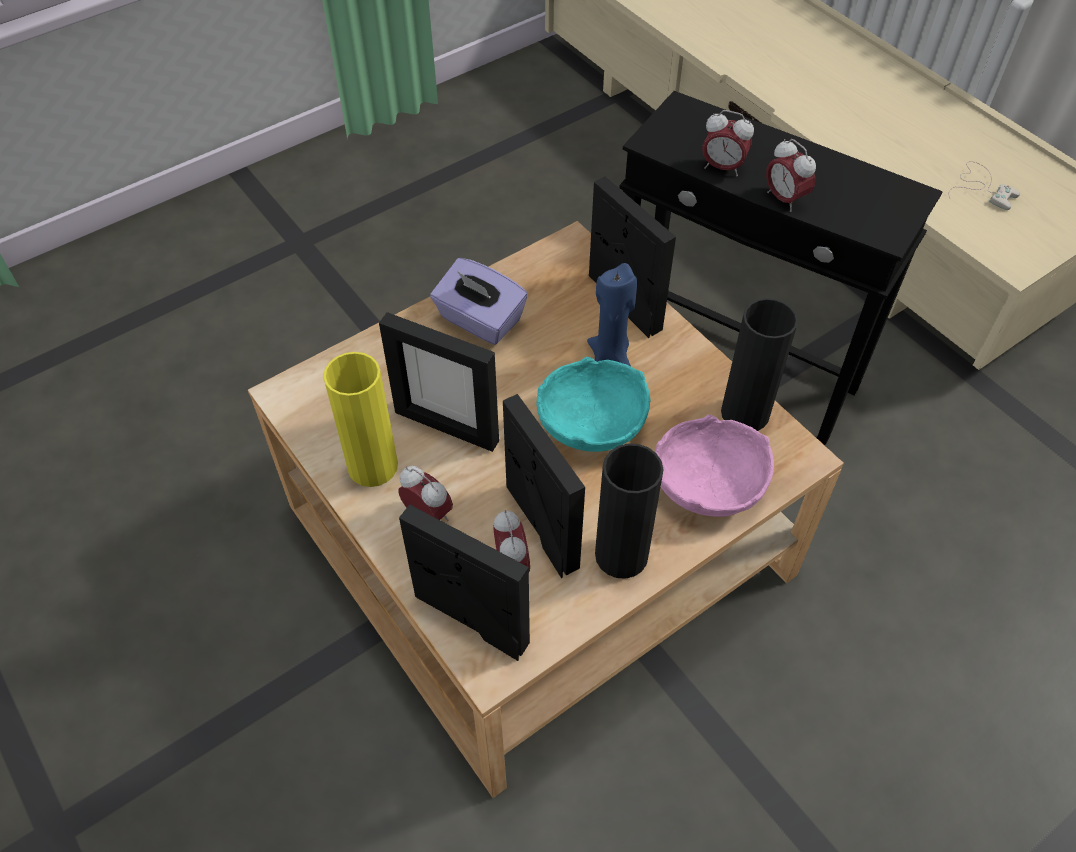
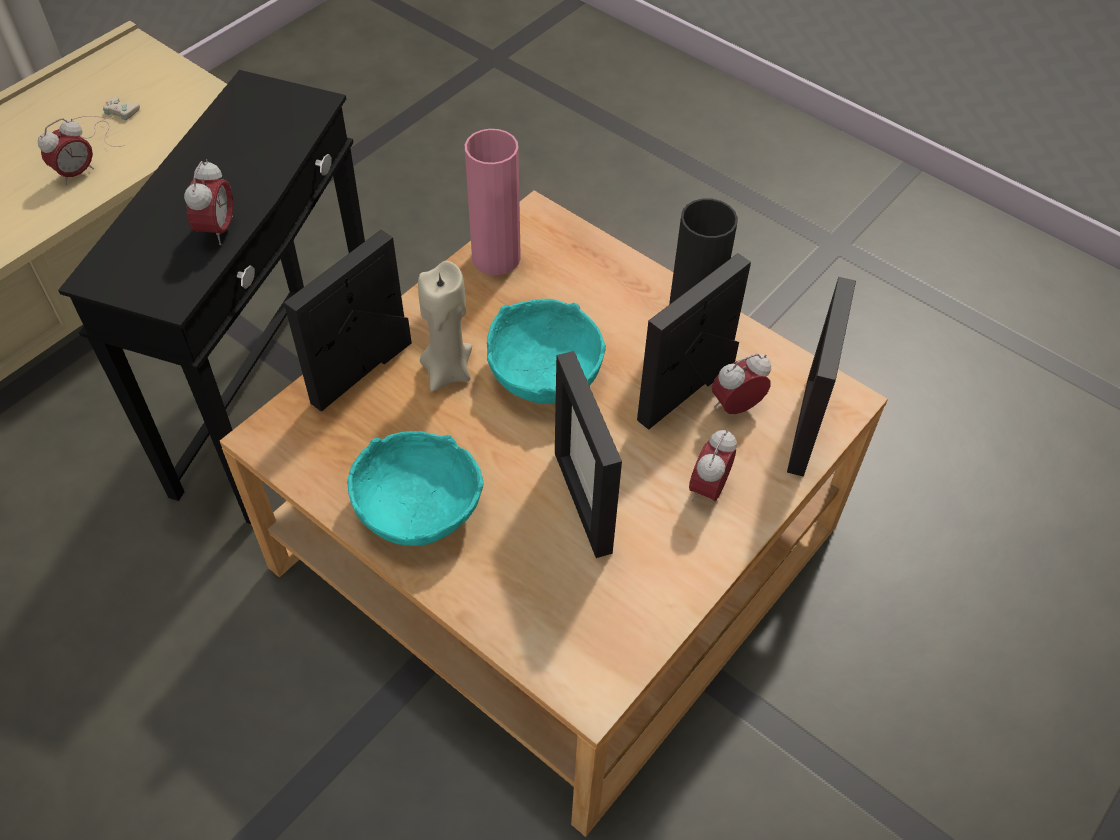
camera: 105 degrees left, 0 degrees up
(372, 466) = (665, 559): yellow vase -> none
(447, 425) = (585, 501): picture frame -> picture frame turned 150 degrees clockwise
(479, 320) = (417, 507): purple tissue box -> turquoise bowl
(611, 357) = (447, 371): blue candle -> beige candle
(707, 484) = (590, 277): pink bowl -> none
(745, 413) = (496, 258): black vase -> pink vase
(784, 199) = (268, 177): alarm clock -> alarm clock (76, 173)

